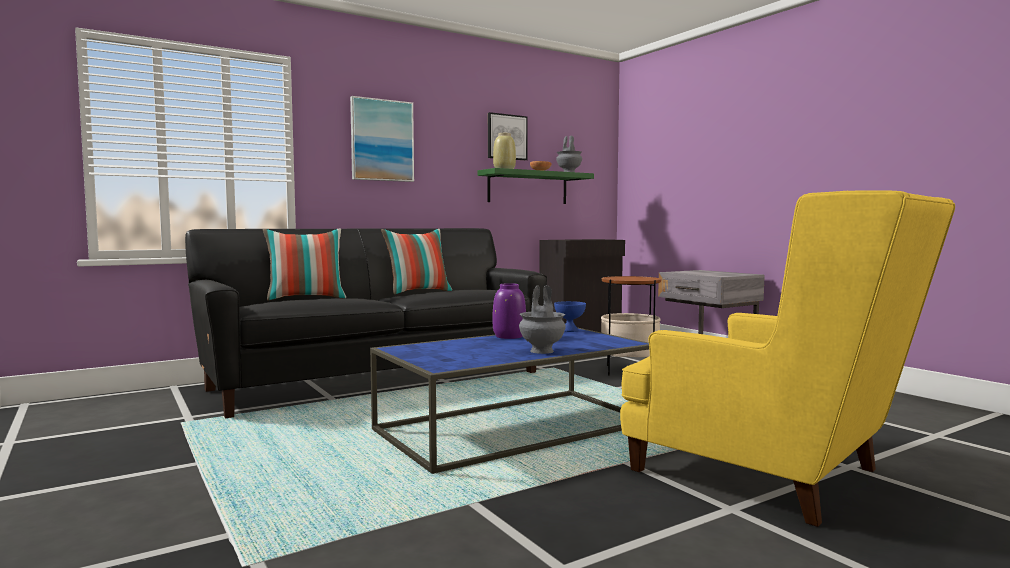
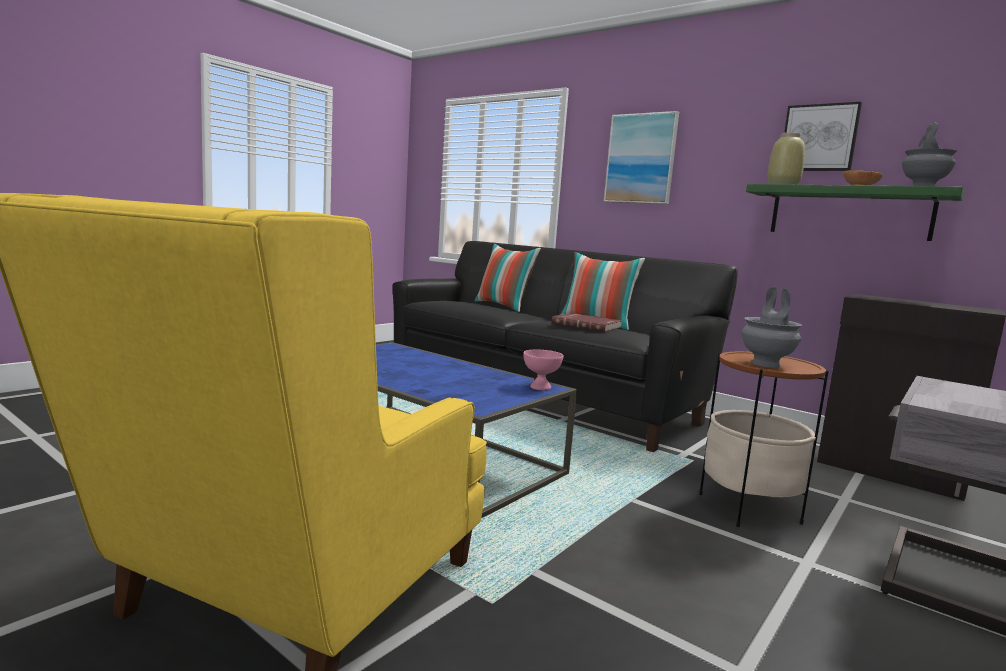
camera: 70 degrees right, 5 degrees up
(451, 291) = (587, 325): none -> red book
(508, 336) = (475, 369): purple vase -> none
(542, 351) = (400, 379): grey vase -> grey vase (767, 364)
(570, 330) = (540, 387): blue bowl -> pink bowl

